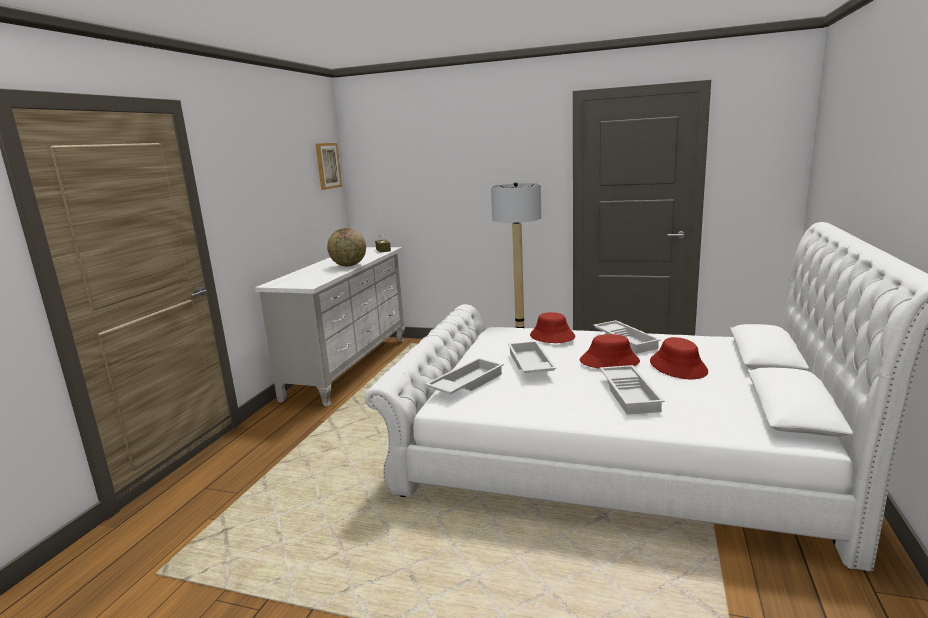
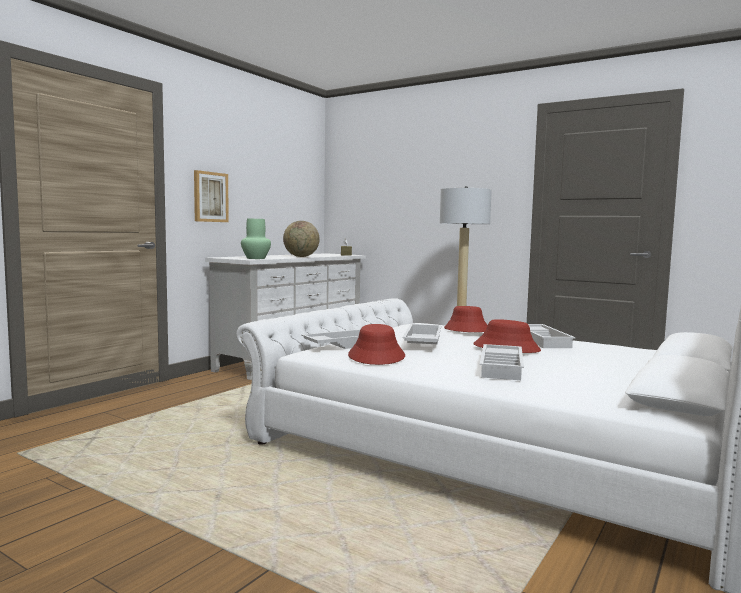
camera: 15 degrees right, 10 degrees down
(312, 281) = (255, 258): none -> green vase
(327, 166) = (306, 172): picture -> picture (210, 197)
(678, 367) = (580, 360): red hat -> red hat (377, 356)

